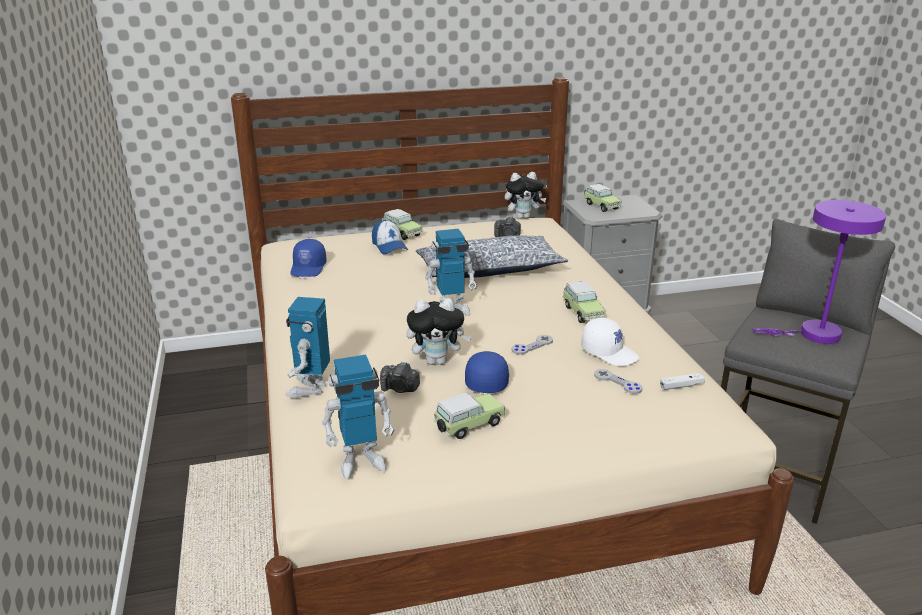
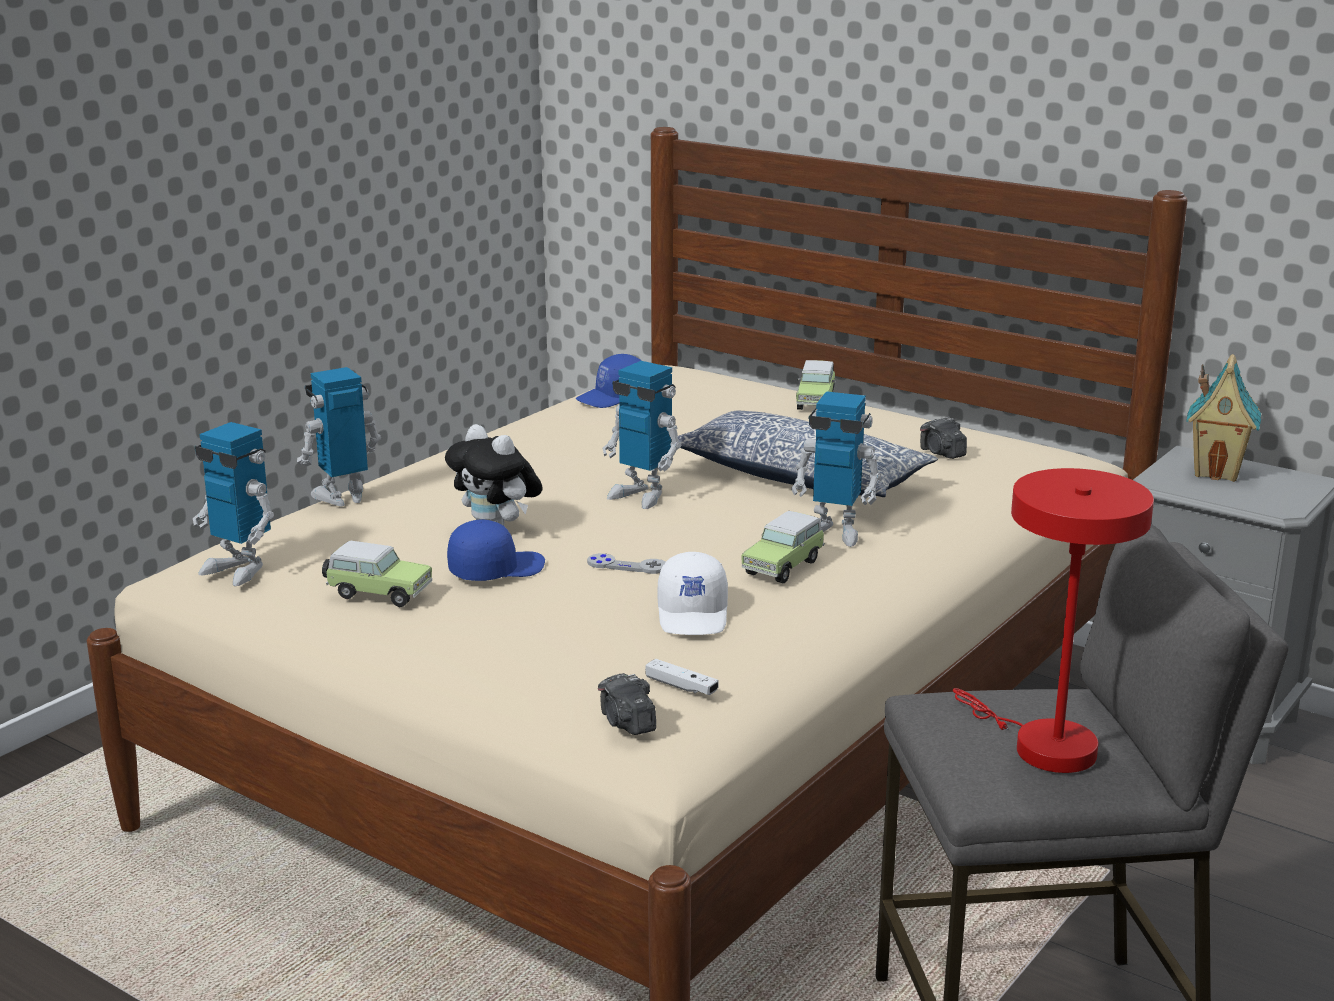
camera: 50 degrees right, 5 degrees down
(389, 246) = (755, 409): cap -> none
(400, 389) = (404, 535): camera -> camera (627, 723)
(523, 217) = (1055, 445): plush toy -> none
(560, 288) = (834, 532): none -> toy robot
(600, 206) = (1217, 472): toy car -> toy house
(617, 382) = (617, 643): grey game controller -> none
(813, 335) = (1043, 746): purple table lamp -> red table lamp

